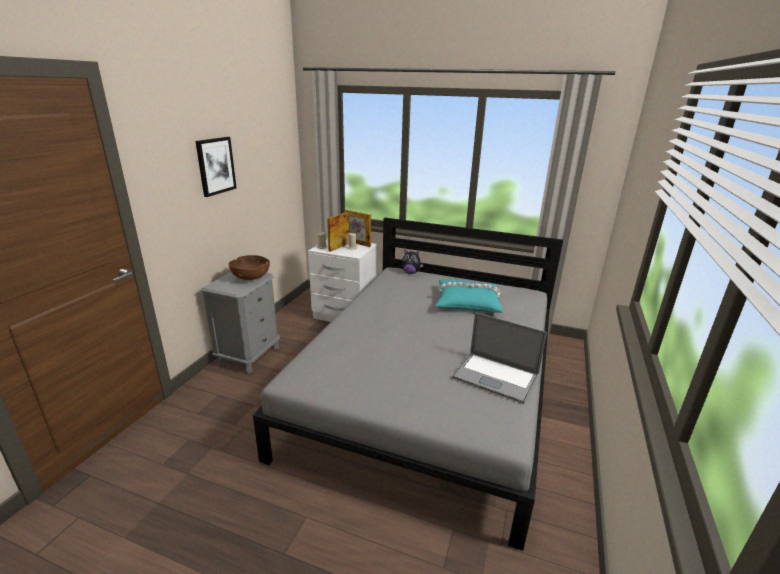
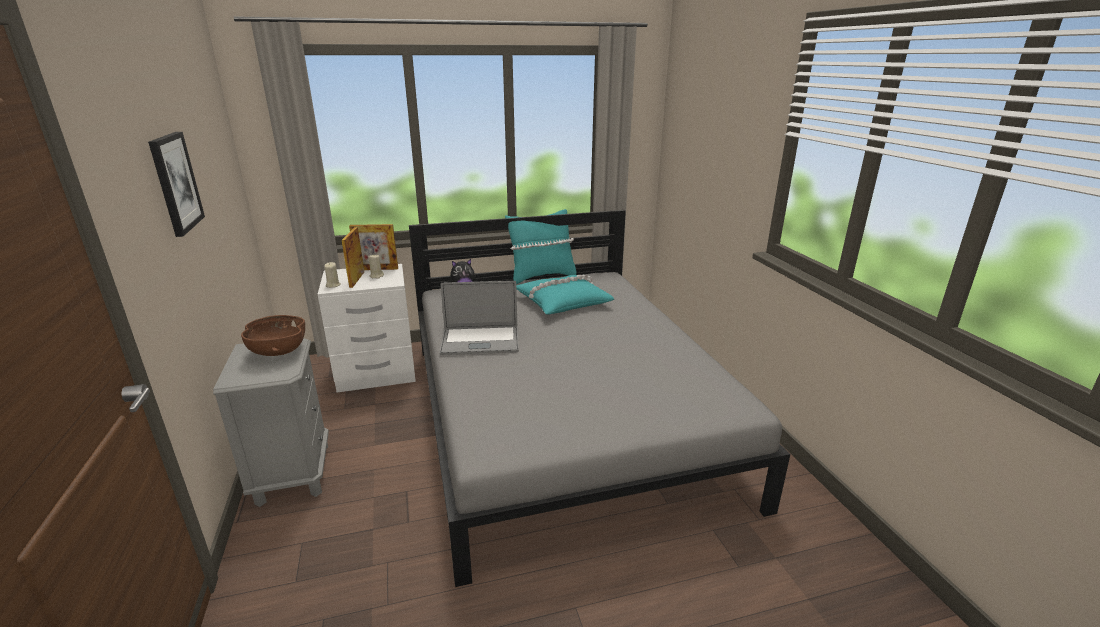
camera: 35 degrees left, 0 degrees up
(477, 279) = (541, 276): none -> turquoise pillow
(495, 377) = (673, 361): laptop -> laptop (480, 341)

